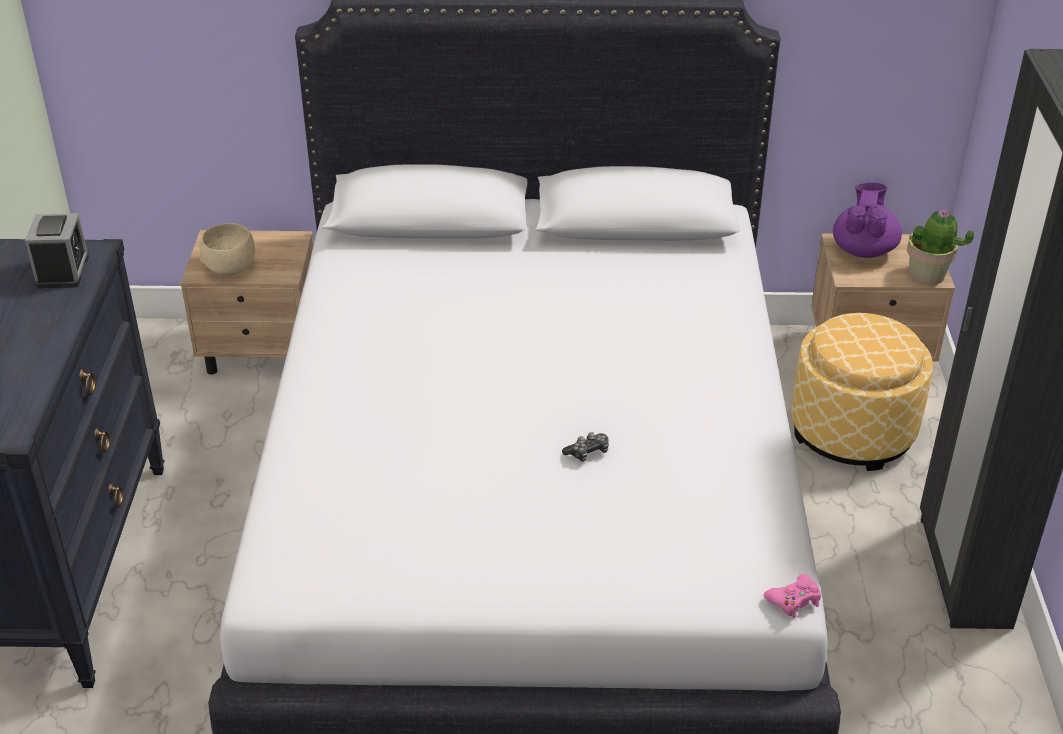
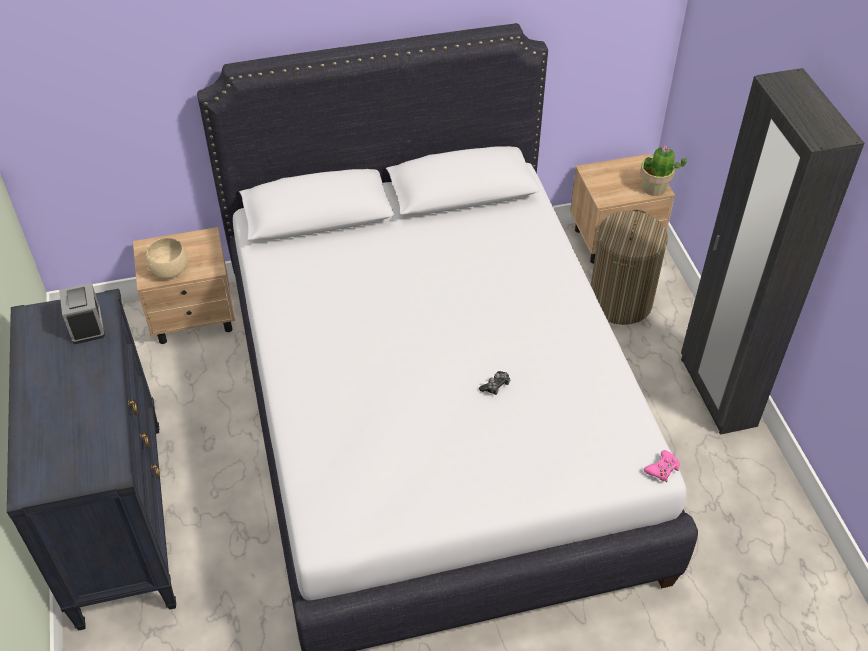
camera: 15 degrees left, 10 degrees up
(852, 431) = (620, 301): ottoman -> laundry basket
(863, 249) = (607, 174): purple teapot -> none

